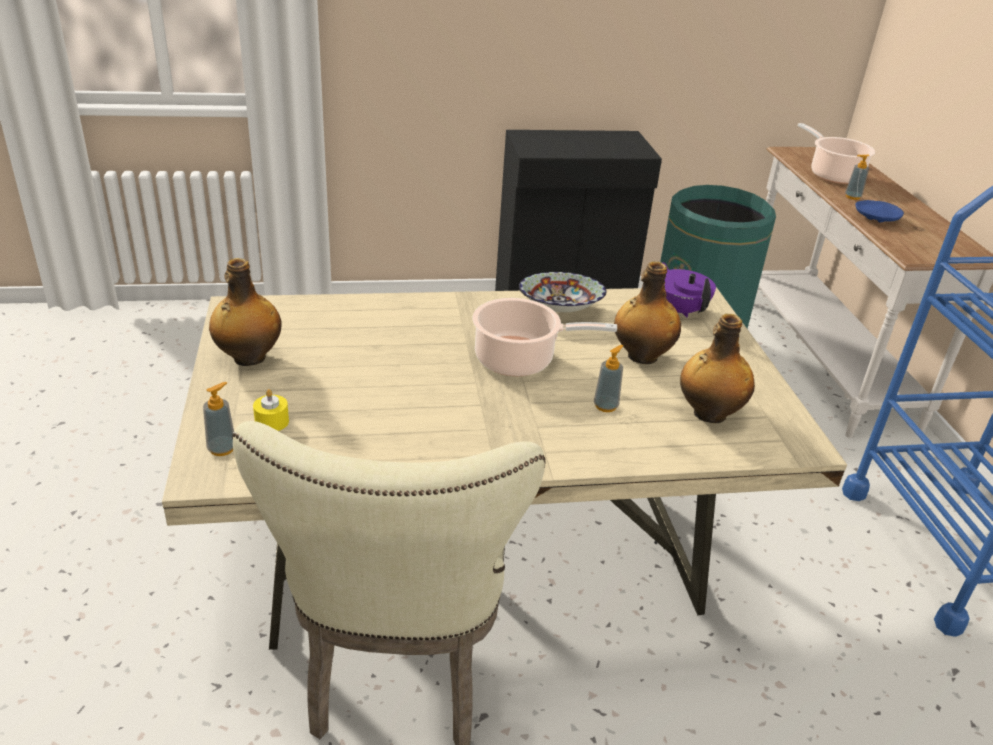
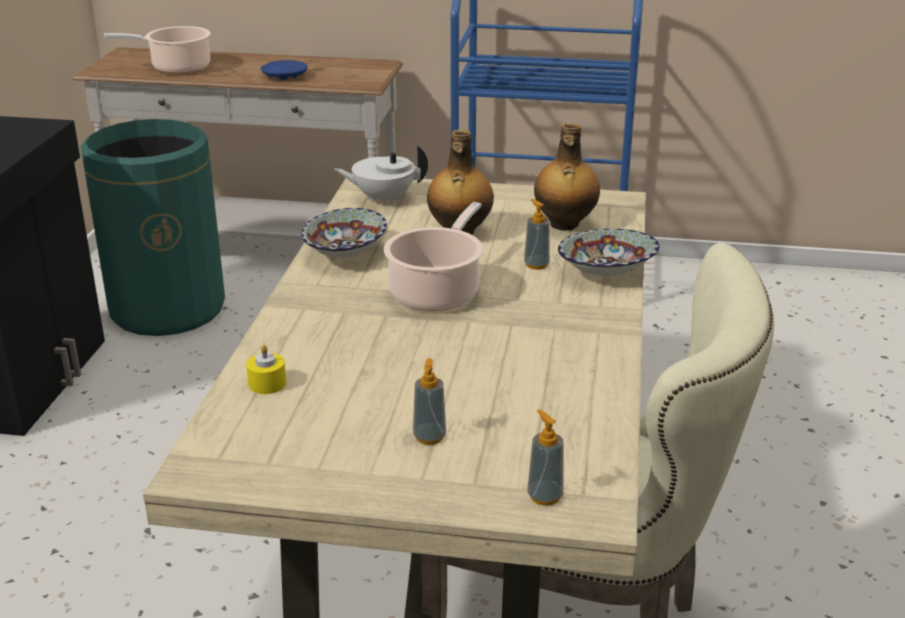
camera: 70 degrees left, 5 degrees down
(248, 358) = (345, 467): bottle -> none
(272, 422) = (500, 457): yellow candle -> yellow candle (267, 383)
(616, 451) = (607, 273): none -> bowl
(679, 310) = (383, 198): purple teapot -> white teapot
(852, 197) = (233, 73): soap dispenser -> soap dispenser (429, 437)

